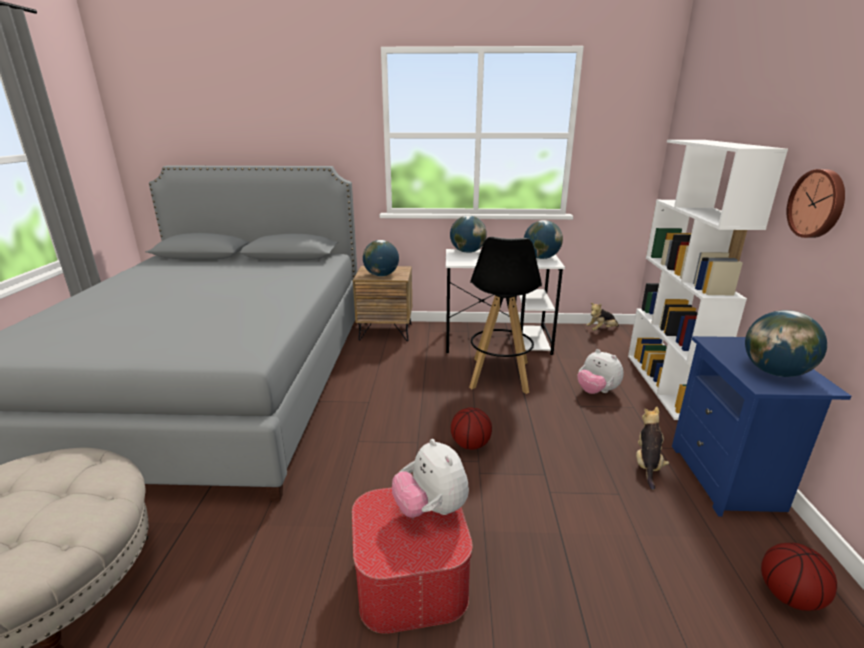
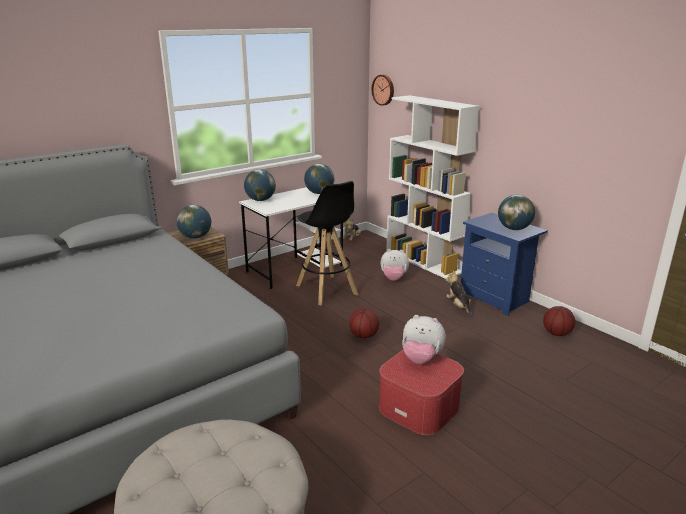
camera: 40 degrees left, 0 degrees up
(818, 204) = (505, 136): wall clock -> wall clock (383, 90)

